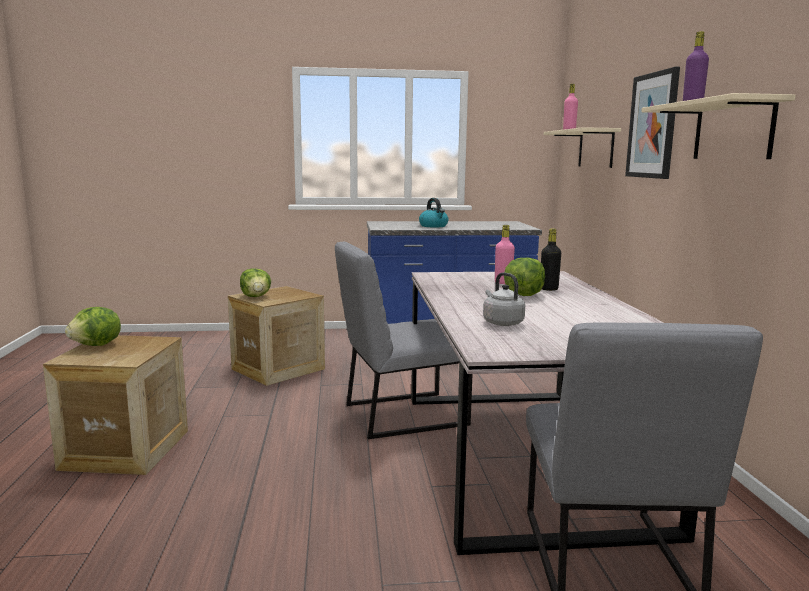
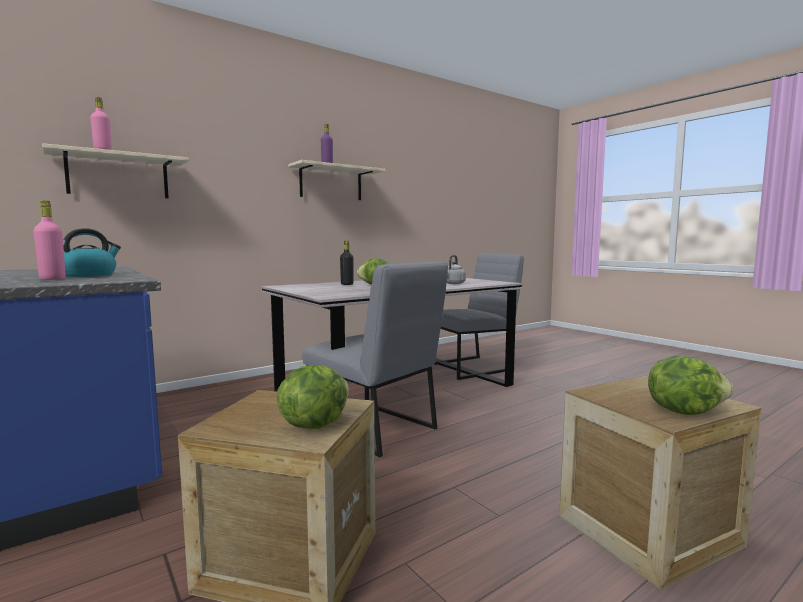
camera: 120 degrees left, 5 degrees down
(503, 283) = (338, 288): pink bottle -> pink bottle (52, 279)
(652, 125) = (240, 168): picture -> none

